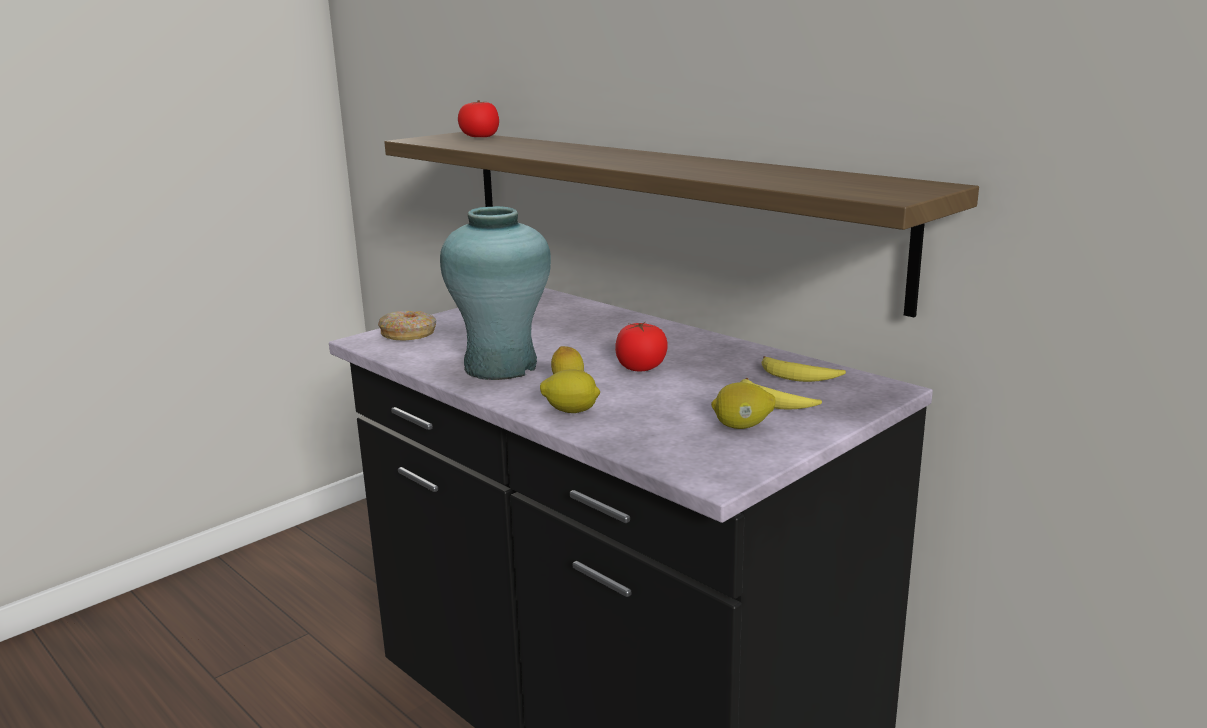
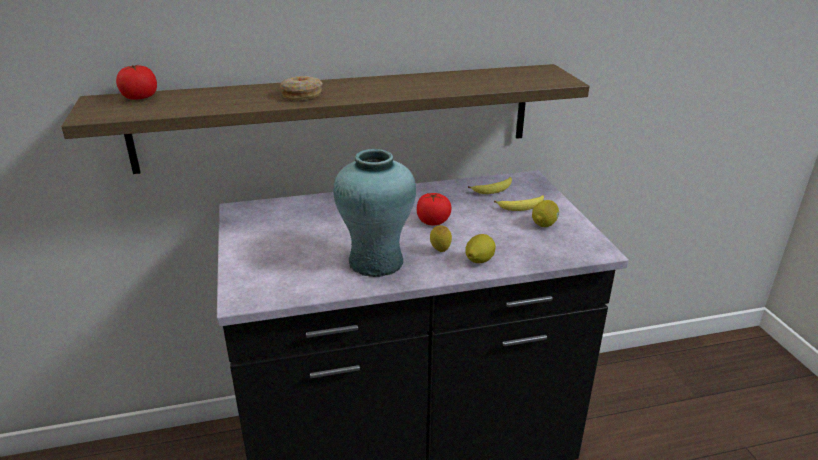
camera: 60 degrees left, 10 degrees up
(409, 334) = (257, 278): donut -> donut (301, 95)

